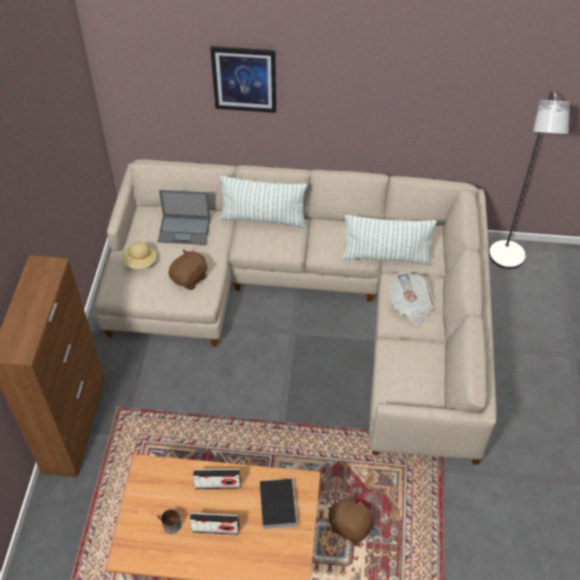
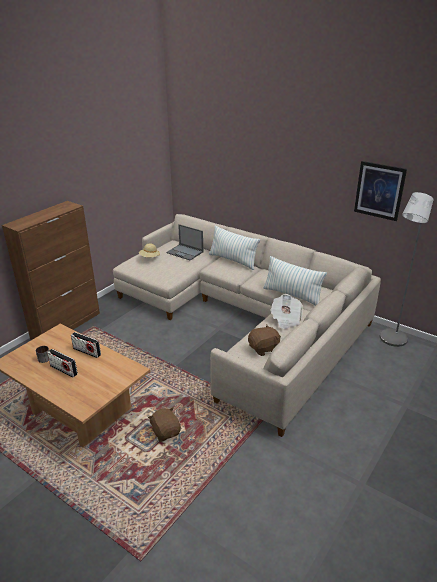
camera: 30 degrees right, 20 degrees down
(190, 278) = (169, 271): brown plush toy -> brown plush toy (264, 349)
(244, 79) = (242, 168): picture -> picture (379, 190)
(277, 503) = (109, 373): book -> none

